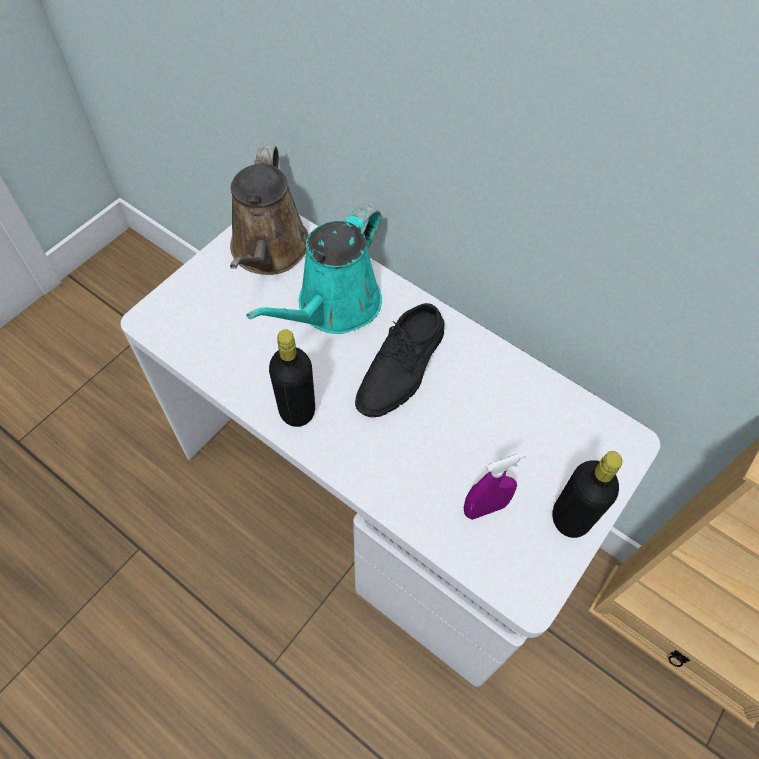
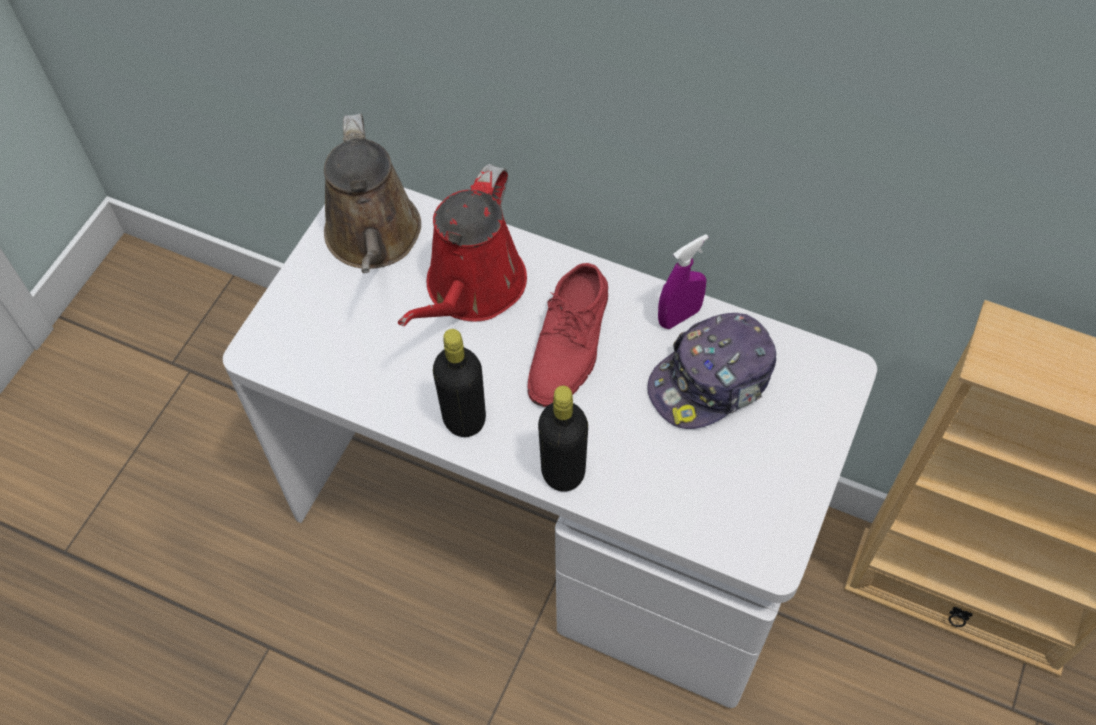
camera: 10 degrees left, 0 degrees up
(334, 307) = (471, 289): turquoise watering can -> red watering can
(402, 368) = (570, 343): black shoe -> red shoe
(485, 508) = (702, 478): purple spray bottle -> purple spray bottle (679, 316)
(513, 425) = (712, 381): none -> cap
(570, 518) = (796, 467): black bottle -> black bottle (563, 471)

